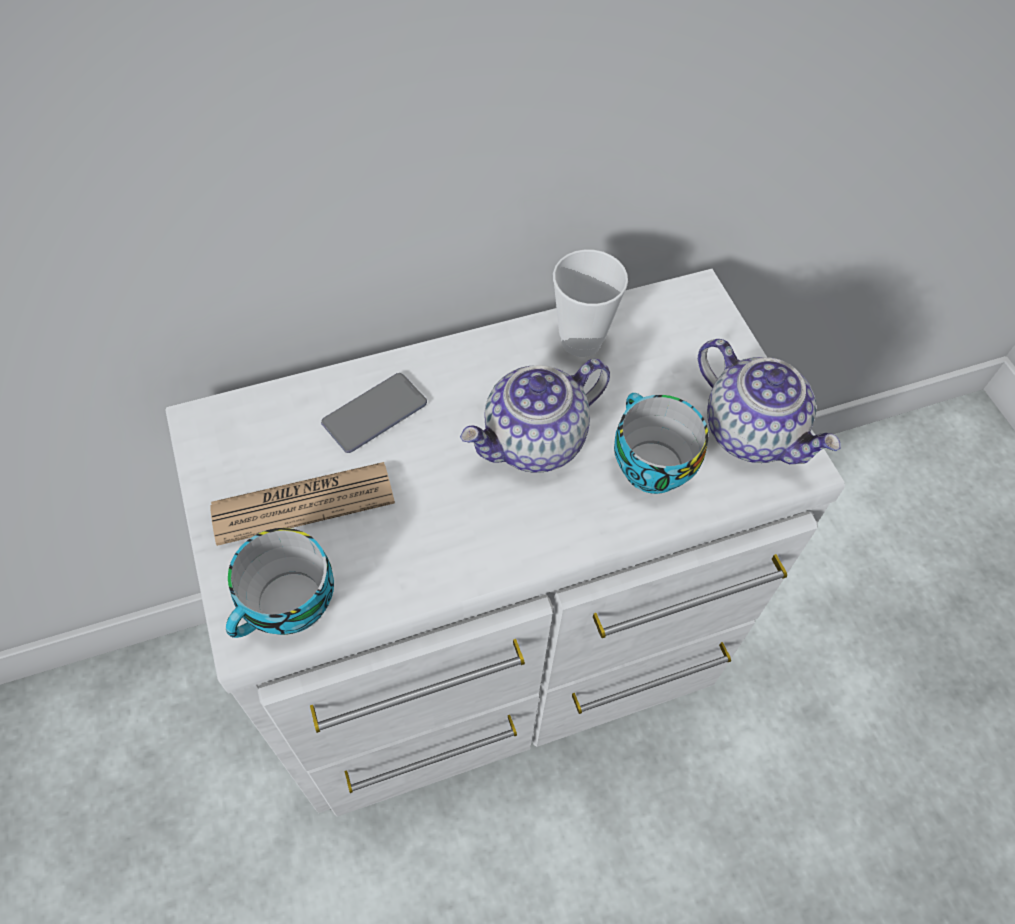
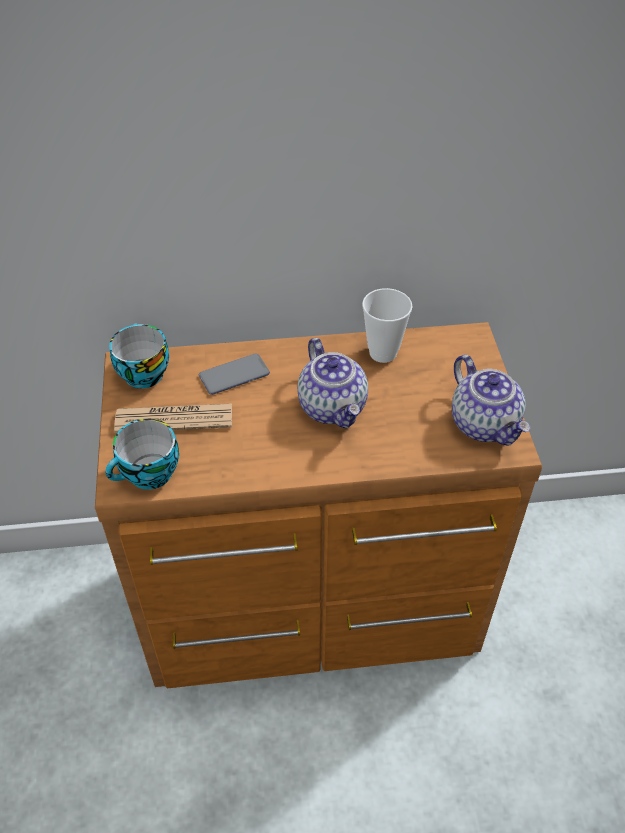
camera: 15 degrees right, 10 degrees down
(500, 656) = (314, 606): white dresser -> brown dresser
(534, 442) = (333, 407): teapot -> teapot turned 90 degrees counterclockwise
(648, 465) = (406, 432): cup -> cup (142, 373)

